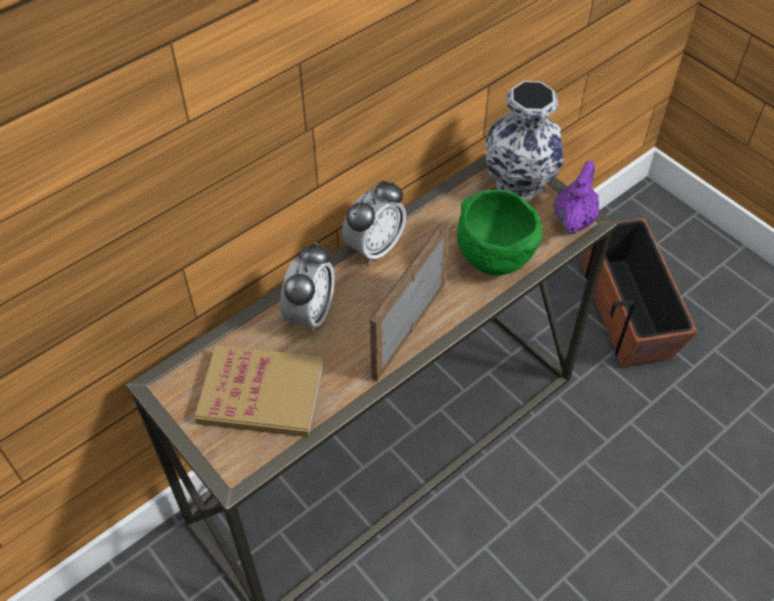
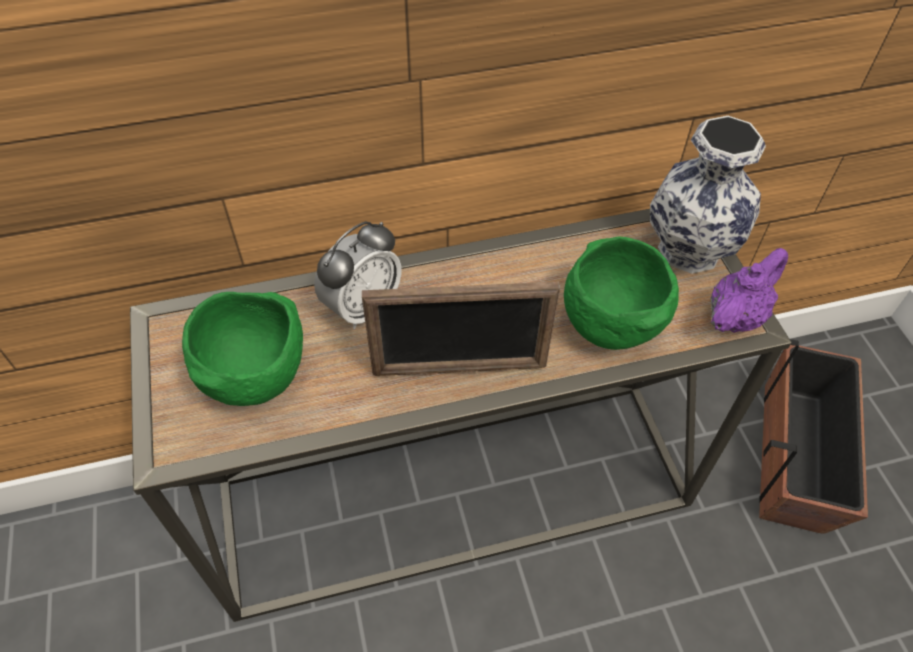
camera: 25 degrees right, 0 degrees up
(261, 394) = (255, 374): book -> green bowl
(374, 247) = (476, 262): alarm clock -> none
(408, 329) = (459, 369): picture frame -> picture frame turned 150 degrees counterclockwise

